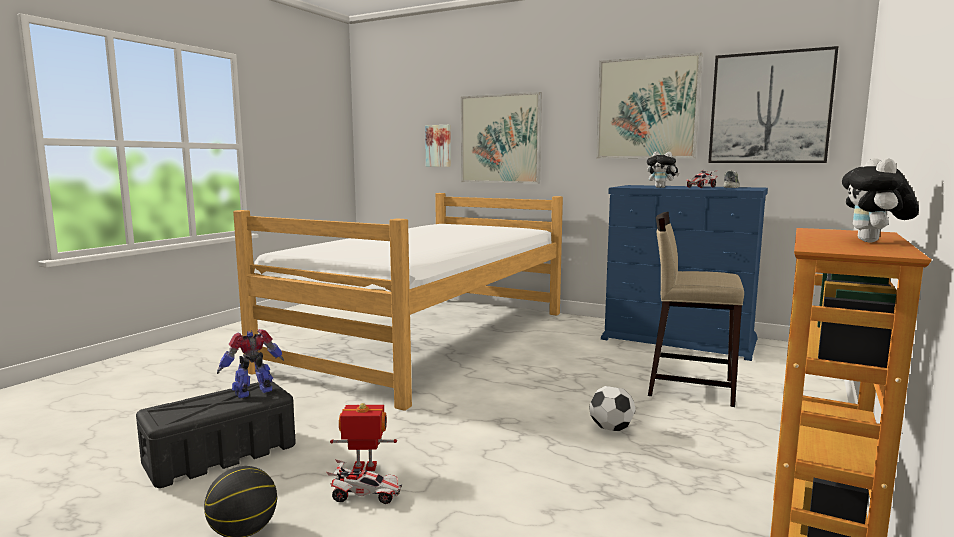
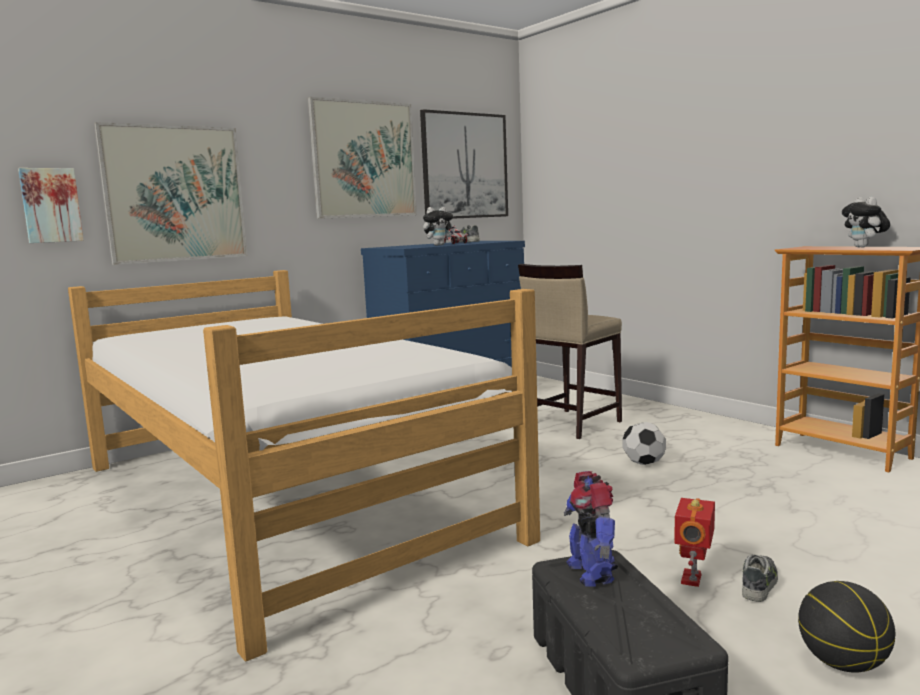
camera: 65 degrees left, 0 degrees up
(365, 495) = (759, 584): toy car -> shoe
(874, 242) = (864, 247): plush toy -> plush toy turned 45 degrees clockwise

